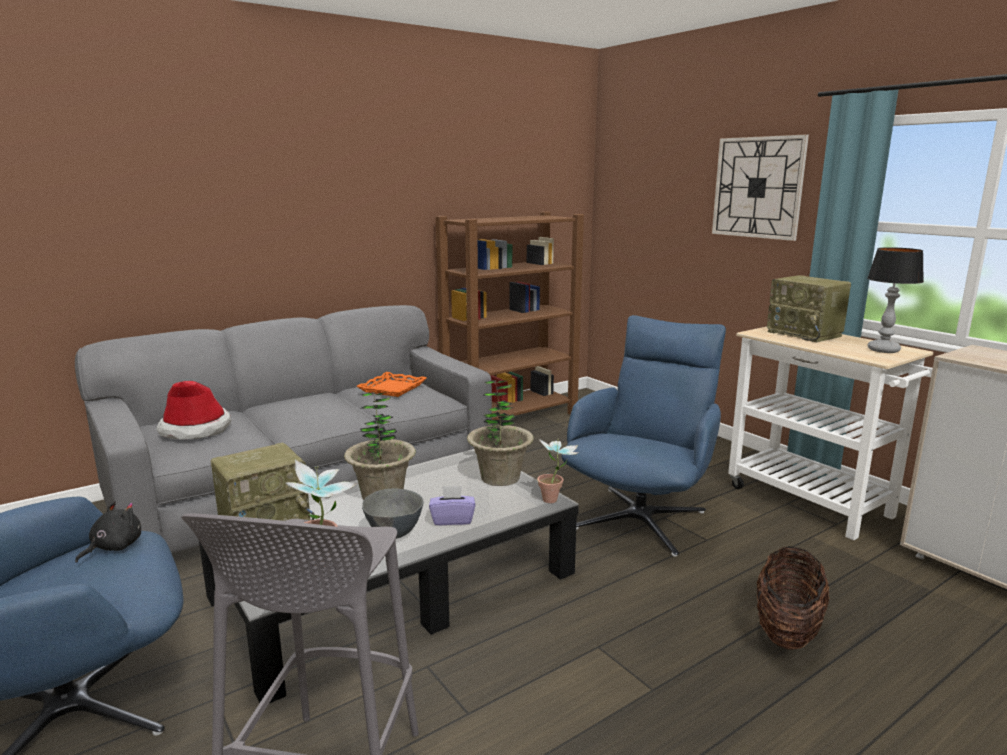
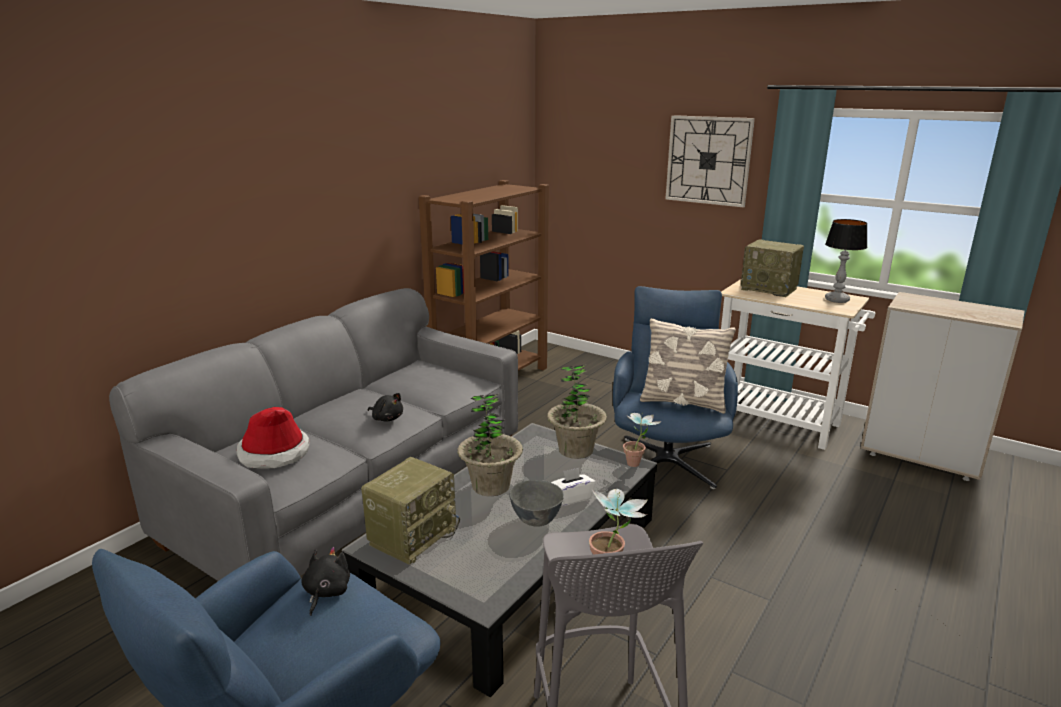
camera: 20 degrees left, 5 degrees up
(322, 417) = (387, 418): none -> black plush toy
(392, 388) = (423, 376): orange tray -> none
(452, 519) = (572, 497): purple tissue box -> white tissue box
(644, 446) = (683, 403): none -> beige pillow
(786, 630) = (825, 531): basket -> none

